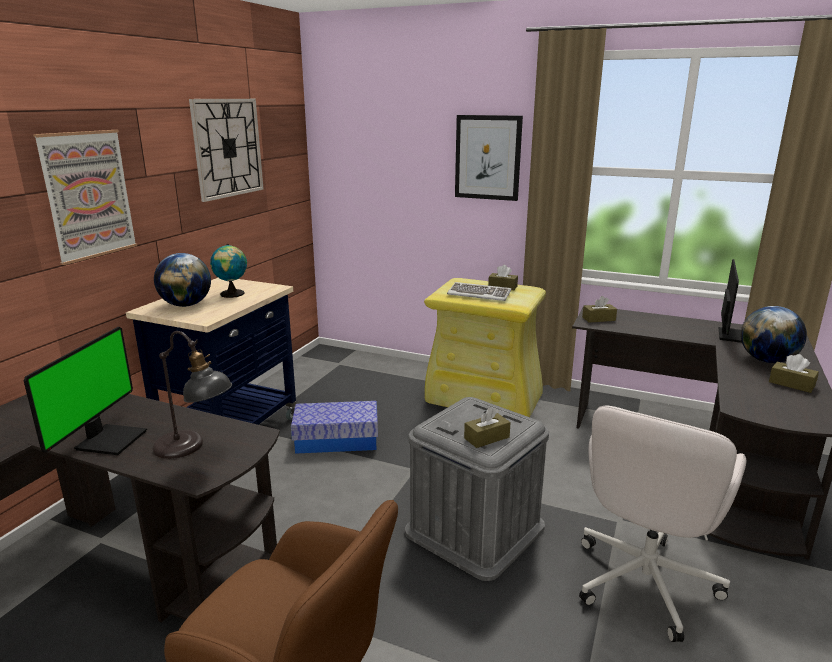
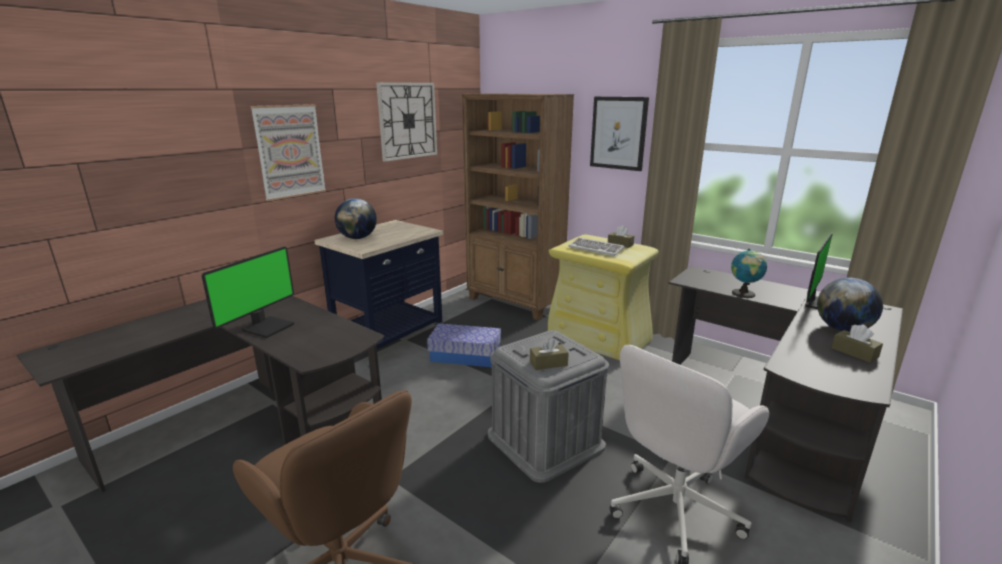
camera: 15 degrees right, 0 degrees up
(196, 449) = (319, 341): grey table lamp -> none
(232, 294) = (394, 233): globe -> globe (744, 294)
(370, 367) = (515, 303): none -> brown bookcase
(598, 319) = (697, 278): brown tissue box -> none

